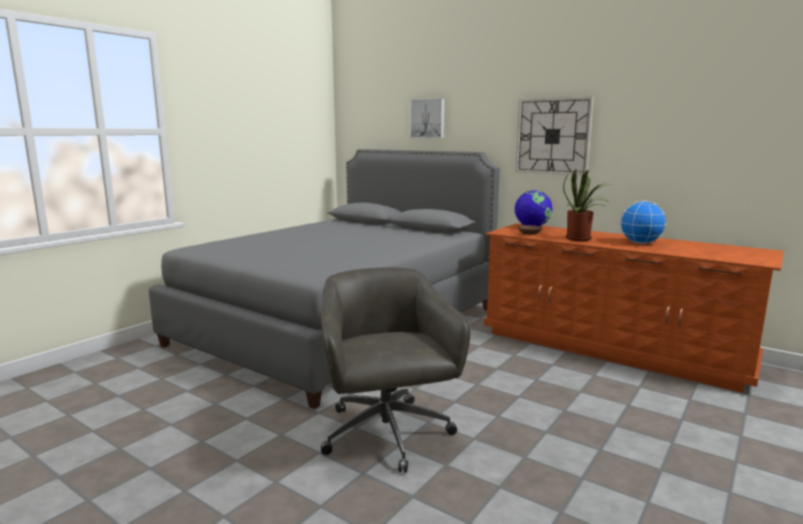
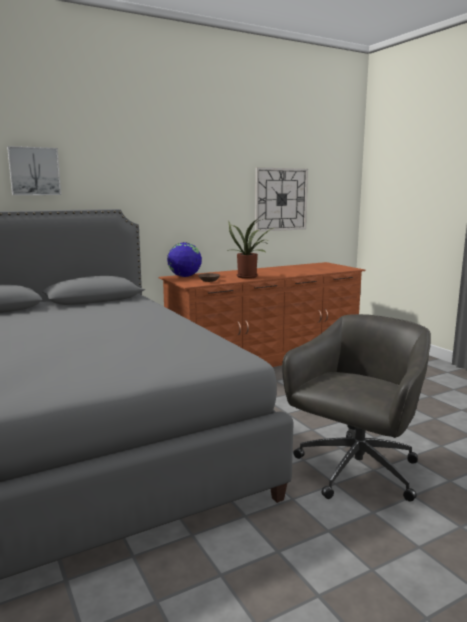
camera: 65 degrees left, 0 degrees up
(387, 435) = (355, 471): grey office chair -> grey office chair turned 120 degrees clockwise
(553, 136) = (181, 192): wall clock -> wall clock (281, 199)
(640, 243) = (278, 271): globe -> none

